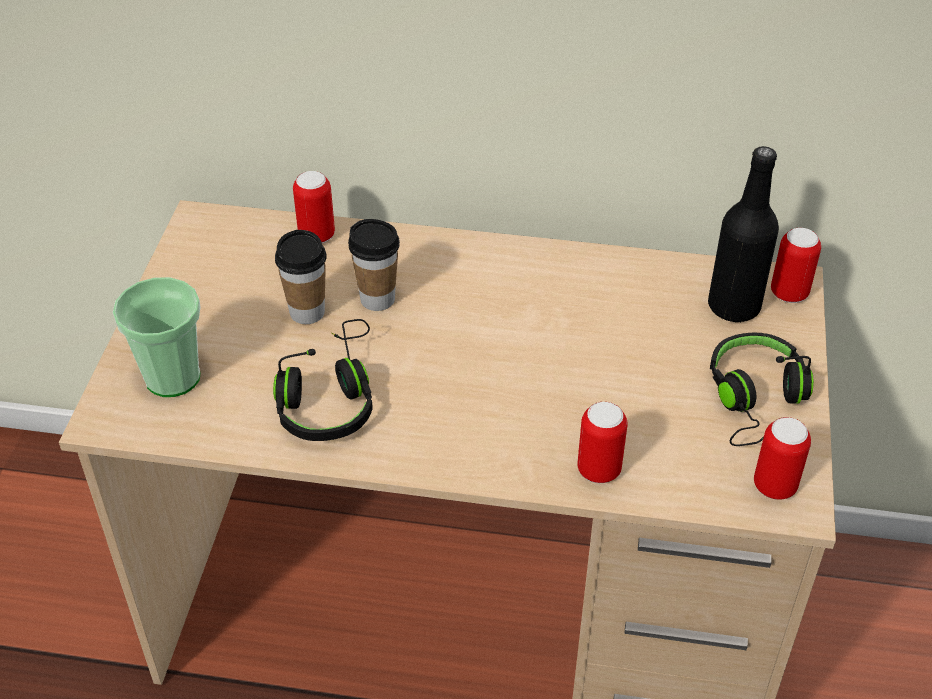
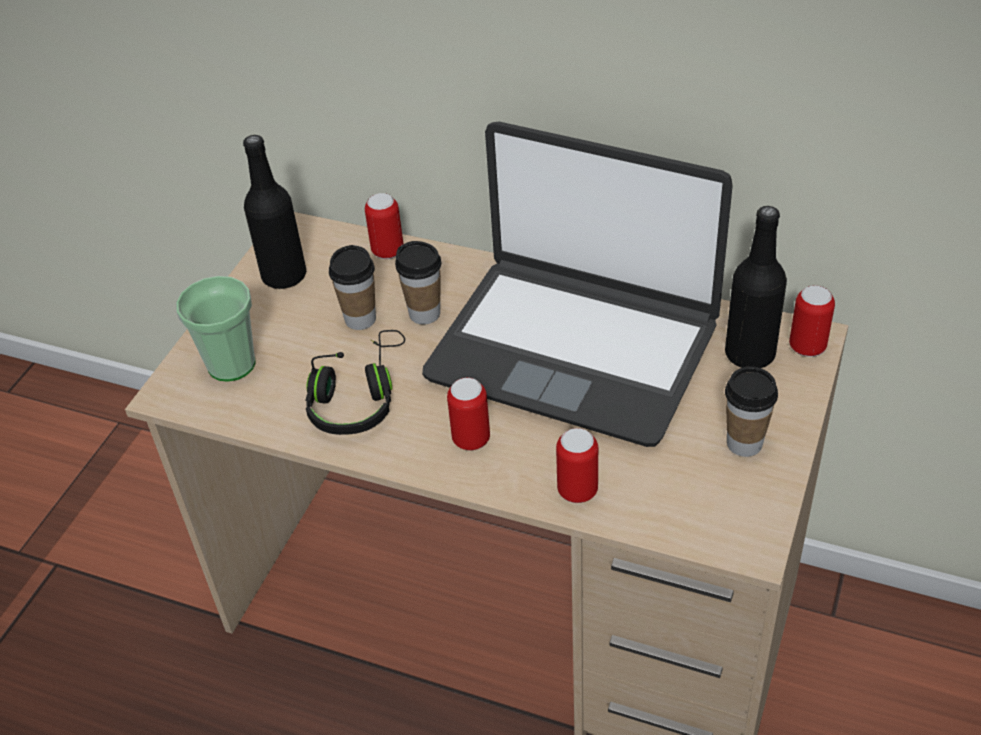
camera: 15 degrees right, 0 degrees up
(206, 273) = (284, 276): none -> black bottle
(550, 321) = (573, 349): none -> laptop
(756, 399) = (744, 443): black headphones -> cup
(774, 486) = (737, 526): can -> can (471, 439)

